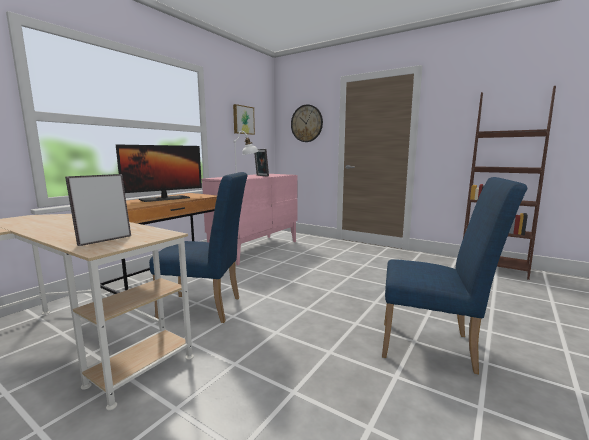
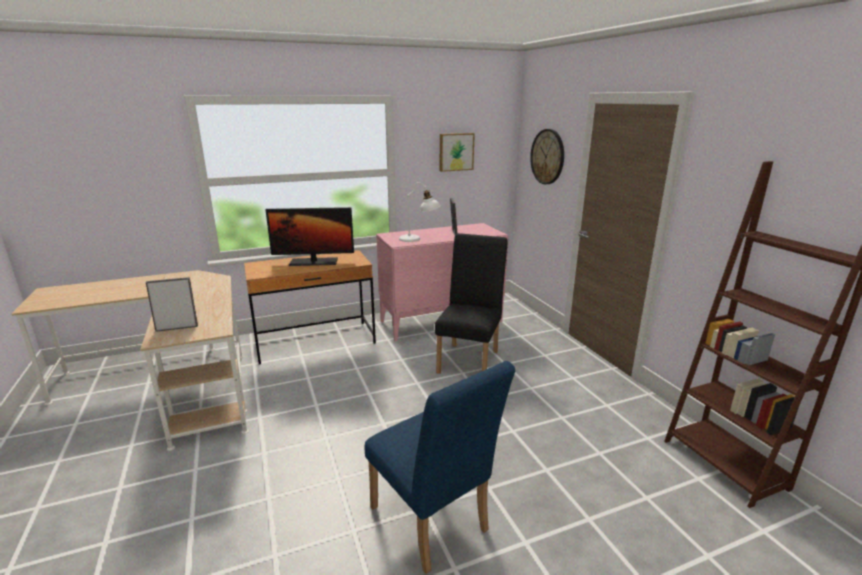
camera: 35 degrees right, 10 degrees up
(206, 308) = (308, 387): blue chair -> none
(306, 261) = (470, 359): none -> black chair

